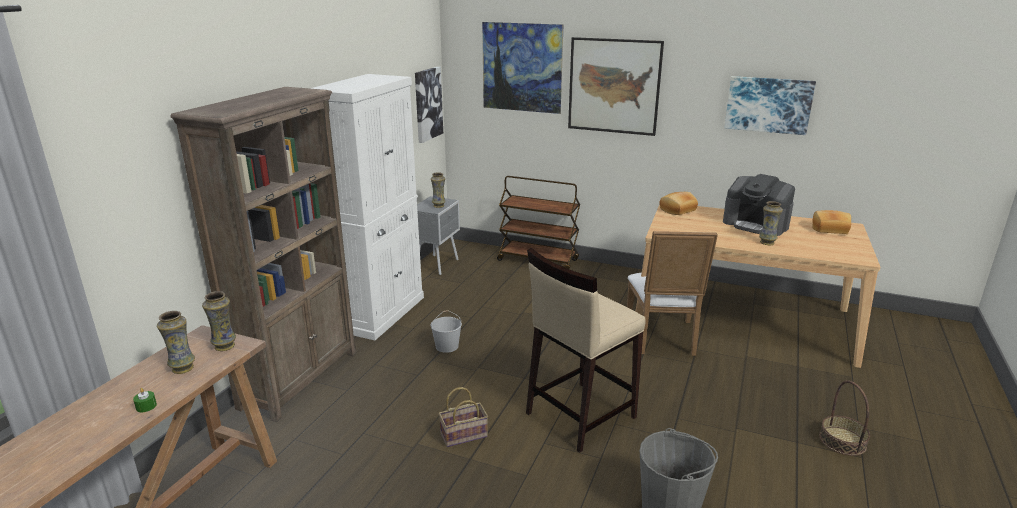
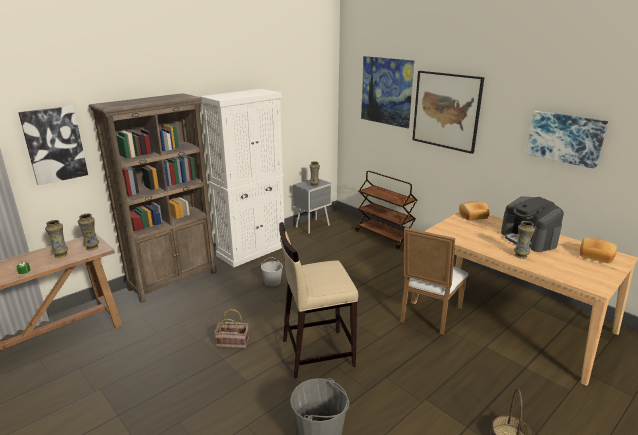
camera: 25 degrees right, 0 degrees up
(427, 104) = (320, 112): picture -> picture (54, 145)

